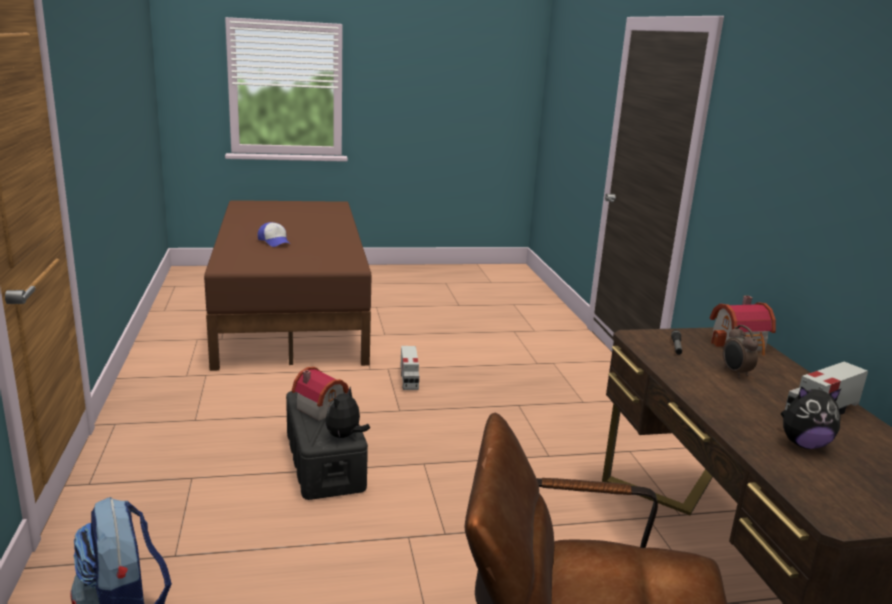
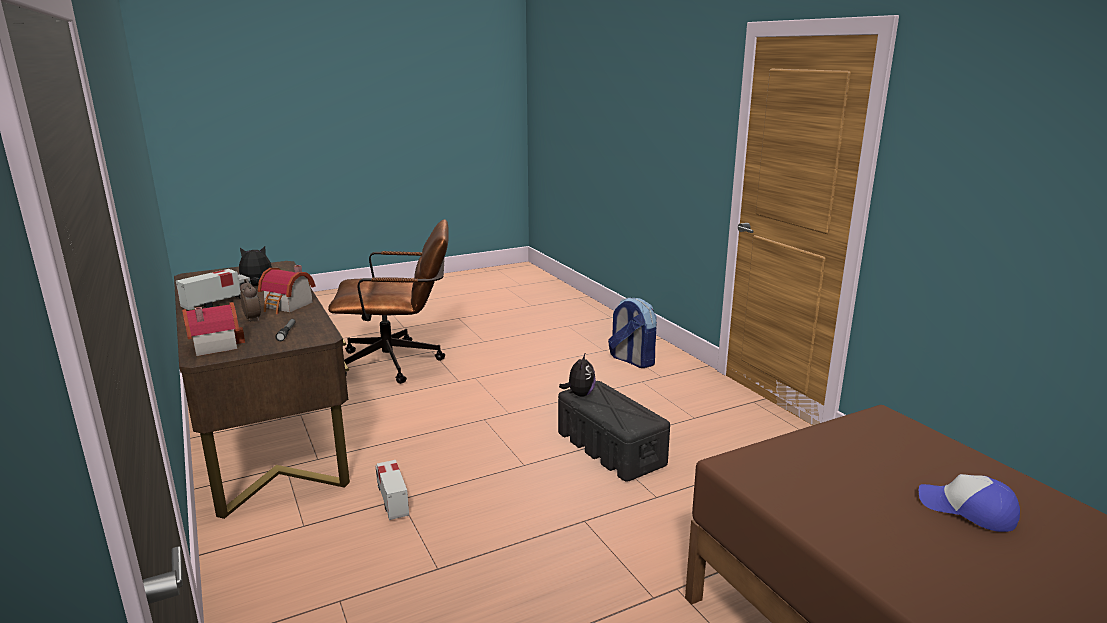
camera: 165 degrees right, 0 degrees up
(322, 407) = (621, 412): toy house -> toy house (288, 306)
(409, 380) = (606, 580): toy truck -> toy truck (392, 500)

